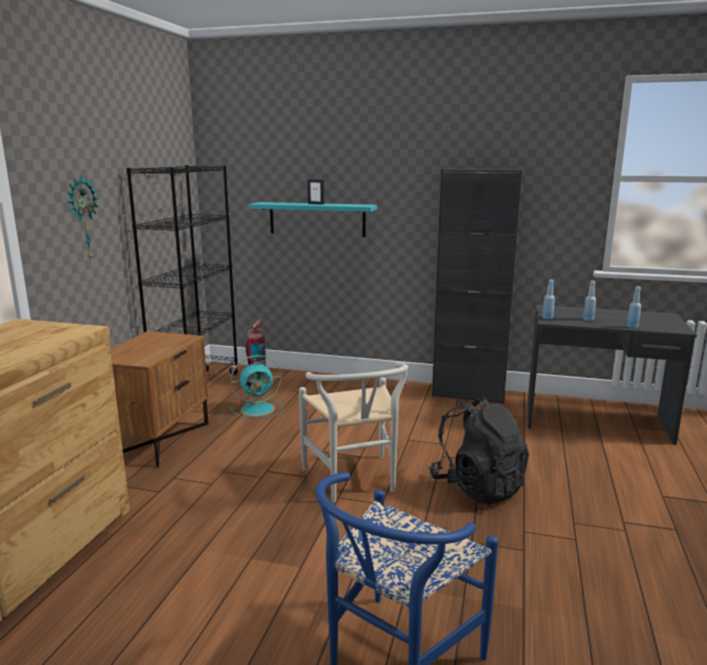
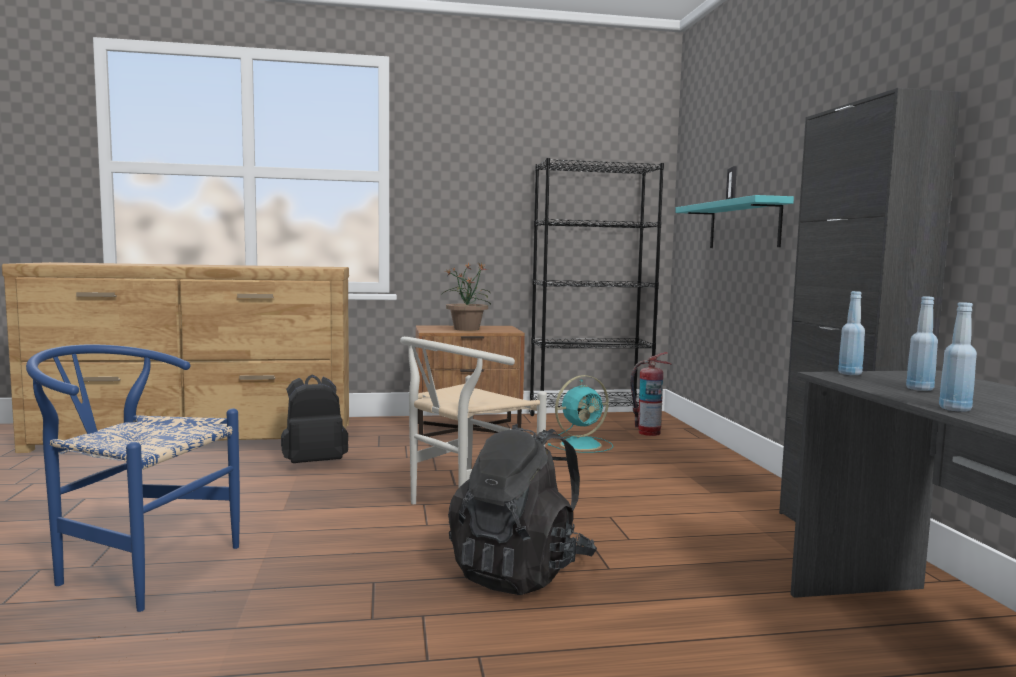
camera: 65 degrees right, 10 degrees down
(82, 218) = (469, 206): wall clock -> none
(150, 348) = (466, 329): none -> potted plant
(176, 535) = (314, 463): none -> black backpack
(259, 409) = (582, 444): turquoise fan -> turquoise fan turned 75 degrees counterclockwise

